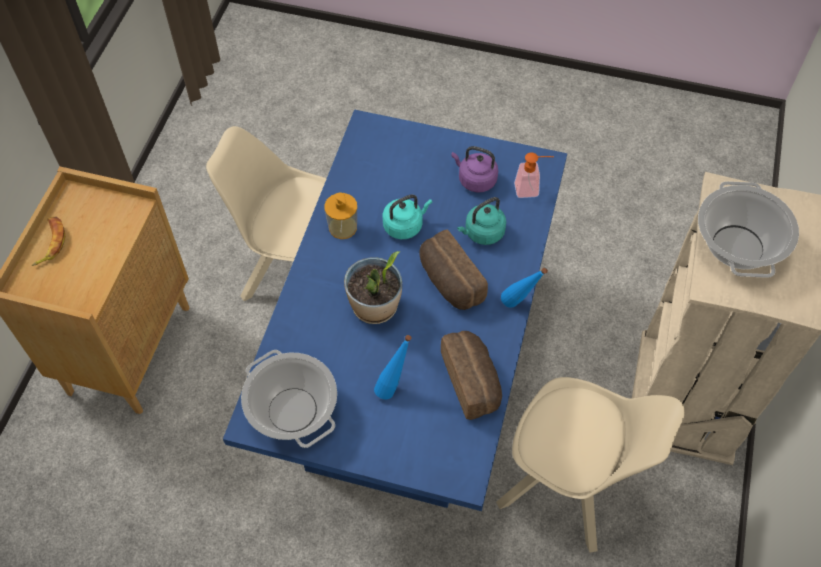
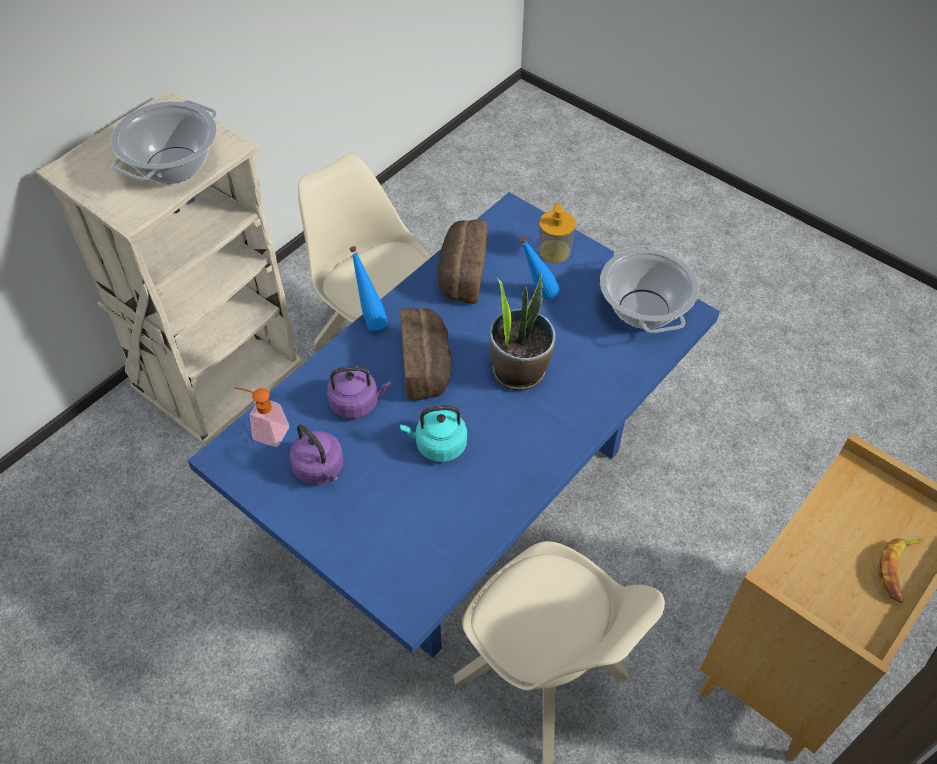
camera: 155 degrees left, 5 degrees down
(342, 227) = (512, 472): soap dispenser -> soap dispenser (554, 251)
(482, 233) = (357, 403): turquoise kettle -> purple kettle

